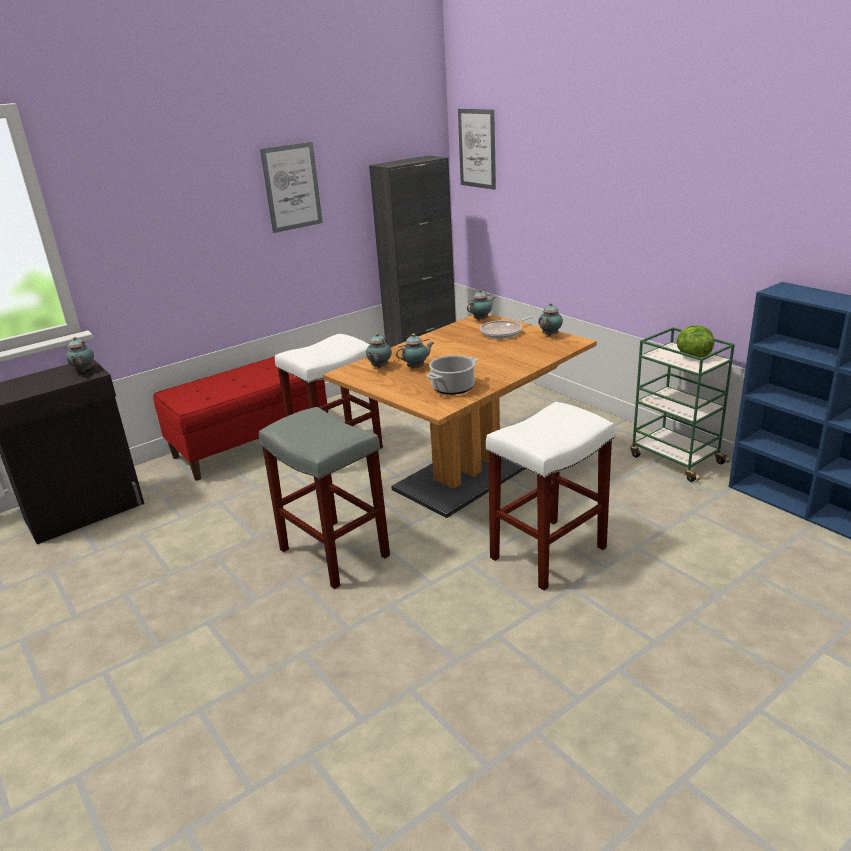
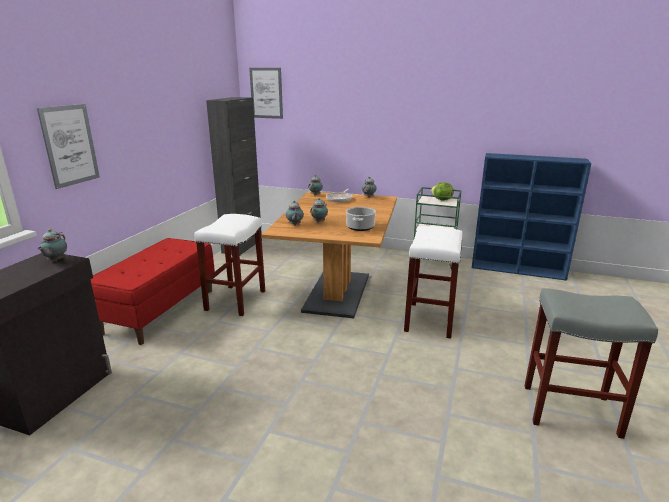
camera: 35 degrees left, 5 degrees down
(83, 371) = (55, 260): teapot -> teapot turned 45 degrees clockwise
(292, 187) = (163, 112): picture -> picture (70, 145)
(332, 552) = (306, 358): grey stool -> grey stool (569, 410)

